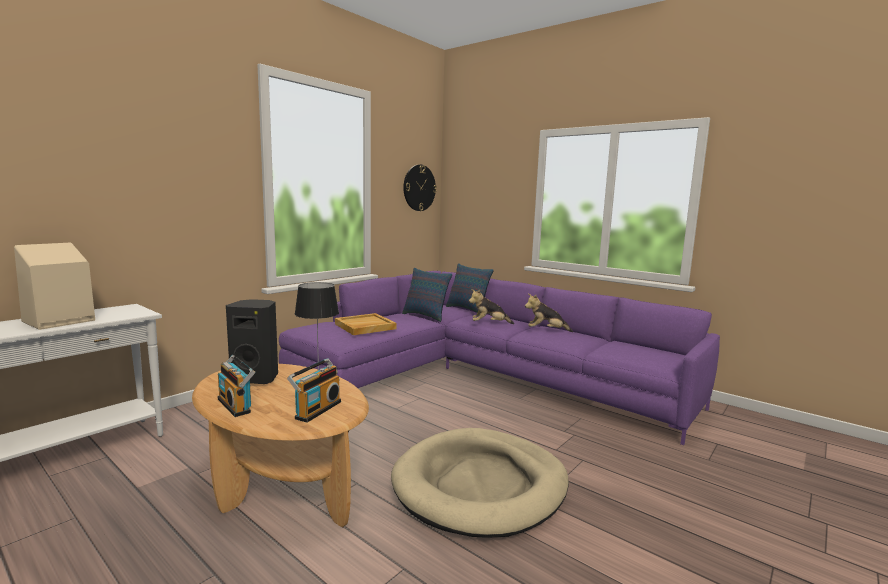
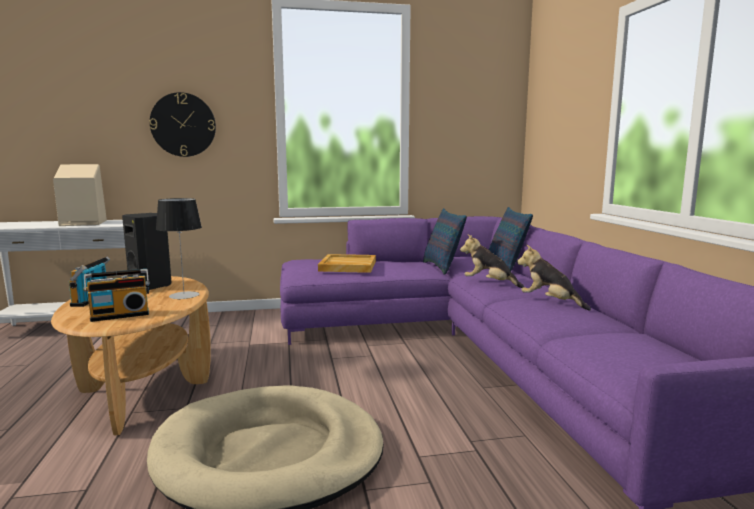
camera: 40 degrees right, 0 degrees up
(419, 188) = (487, 114): wall clock -> wall clock (183, 125)

